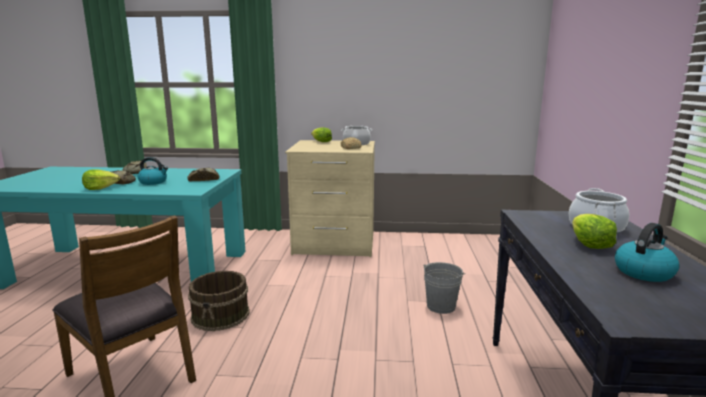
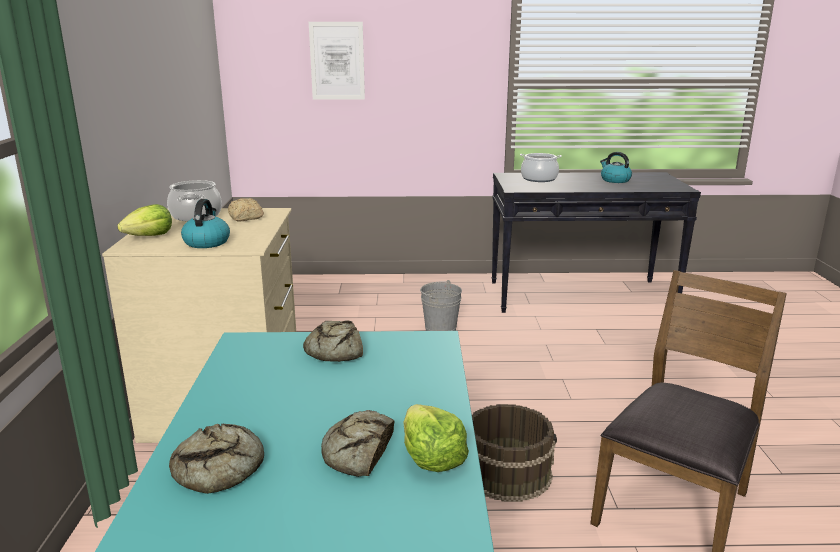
camera: 95 degrees left, 5 degrees up
(153, 182) = (360, 401): kettle -> kettle (207, 242)
(582, 70) = (337, 61): none -> picture
(589, 244) = (576, 183): lettuce -> none

